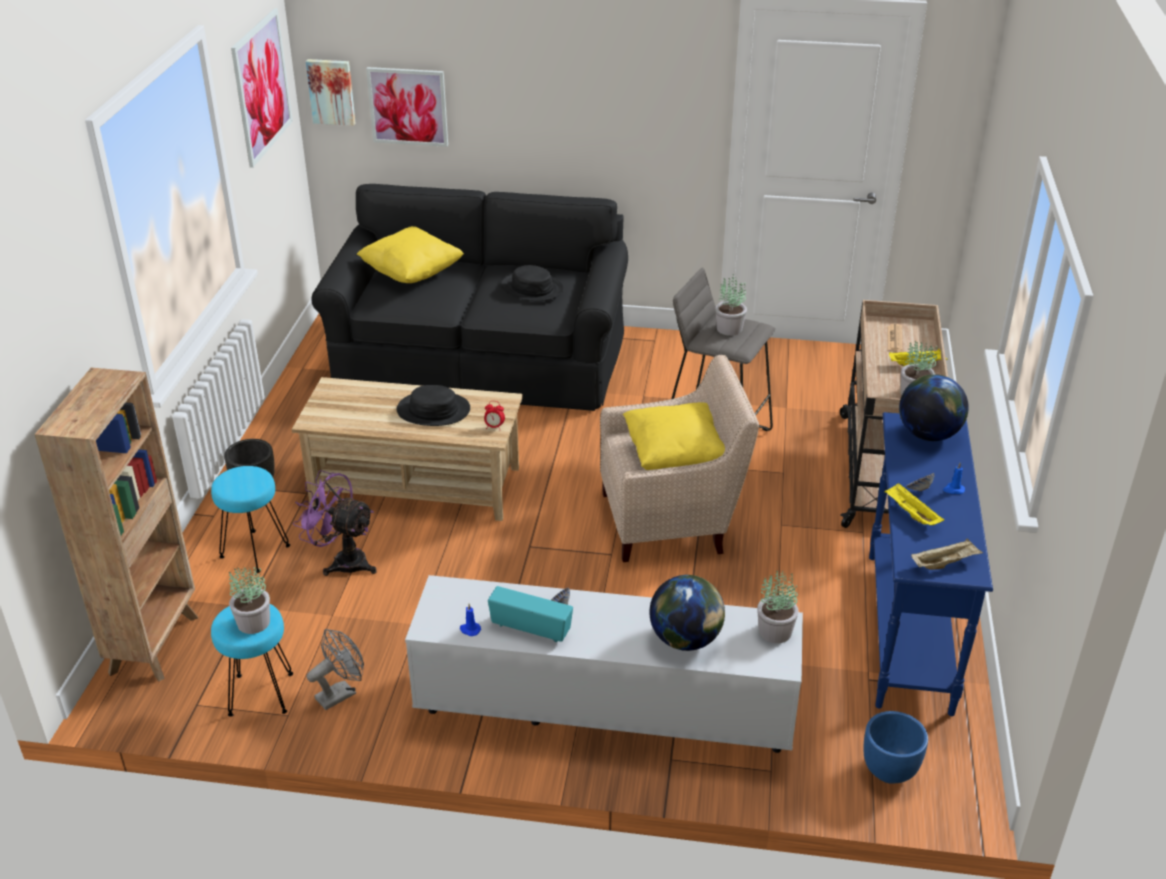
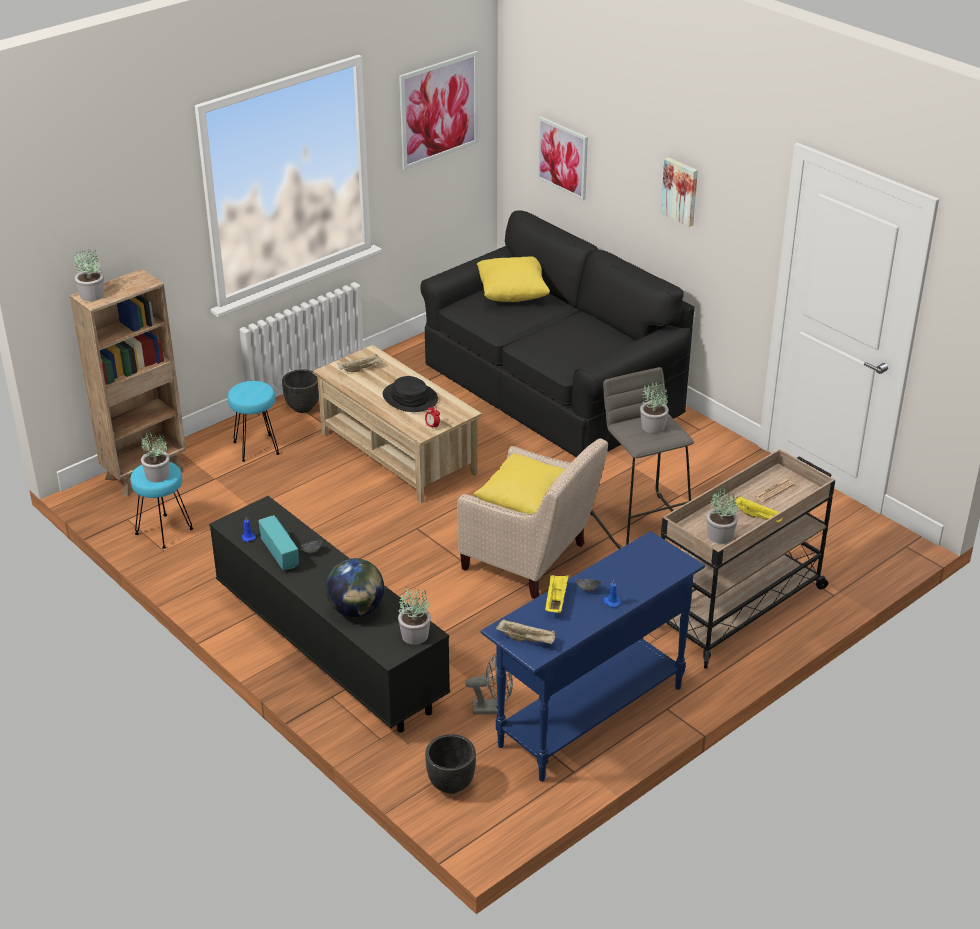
camera: 40 degrees right, 0 degrees up
(69, 421) = (92, 295): none -> potted plant
(331, 91) = (517, 127): picture -> picture (680, 191)
(341, 693) = (204, 554): grey fan -> grey fan (493, 708)
(342, 405) = (361, 369): none -> beige tray
(342, 561) = (296, 479): purple fan -> none
(532, 288) = (579, 339): black hat -> none
(603, 711) = (329, 648): white tv stand -> black tv stand
(889, 772) = (450, 784): blue planter -> black planter
(928, 434) = (656, 560): globe -> none

